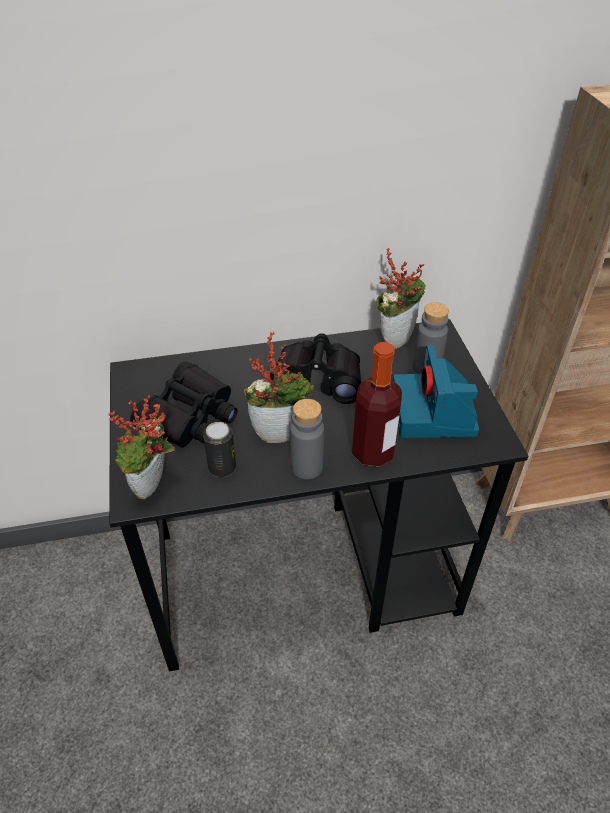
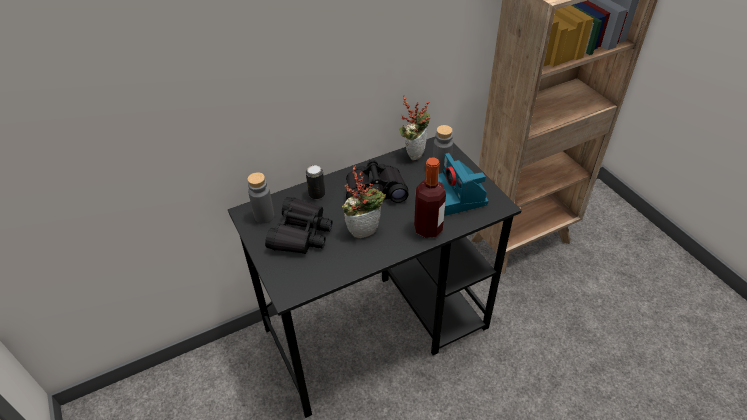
camera: 15 degrees left, 0 degrees up
(154, 488) = (297, 284): potted plant -> none
(222, 467) = (336, 260): can -> can (317, 194)
(306, 467) = (390, 247): grey bottle -> grey bottle (264, 216)

